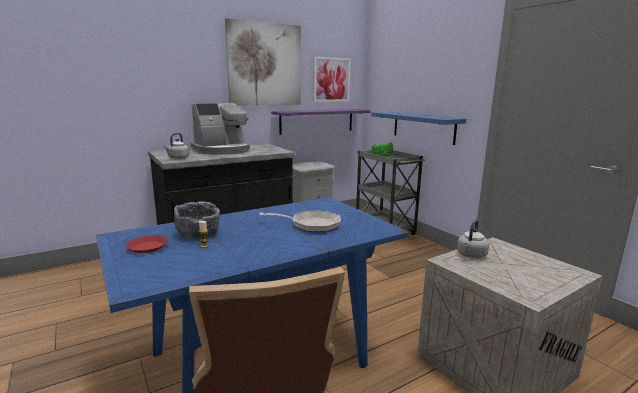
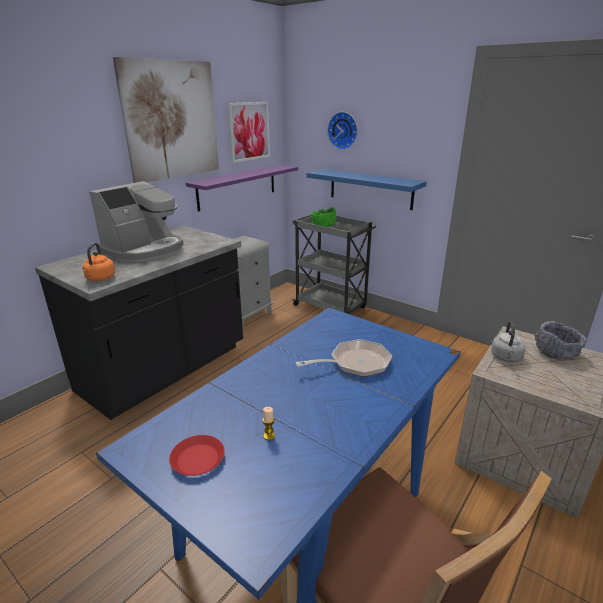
camera: 20 degrees left, 10 degrees up
(177, 158) = (100, 278): grey kettle -> orange kettle
(198, 233) = (239, 413): grey bowl -> grey bowl (555, 352)
(405, 79) = (343, 130): none -> wall clock

